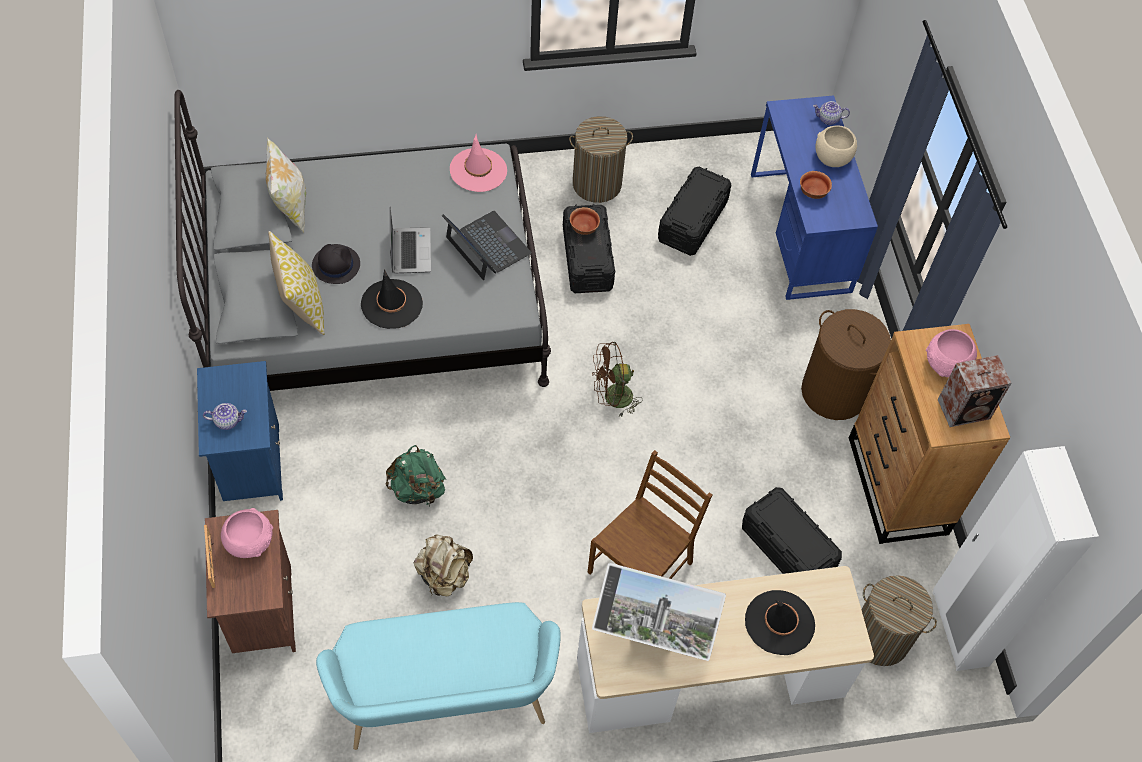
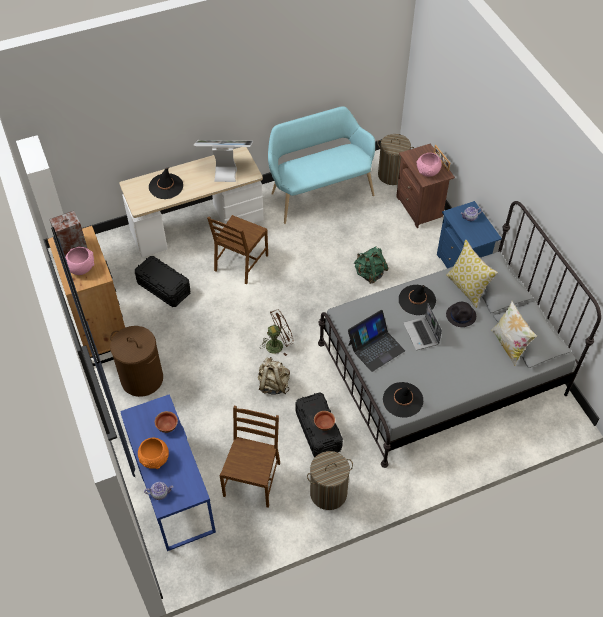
camera: 170 degrees right, 5 degrees down
(444, 575) = (340, 239): beige backpack -> beige backpack (273, 384)
(478, 170) = (402, 400): pink hat -> black hat
(487, 246) = (375, 347): laptop -> laptop turned 75 degrees counterclockwise
(692, 221) = (252, 479): black storage box -> brown chair
(832, 157) = (155, 459): beige bowl -> orange bowl
(880, 638) = (112, 258): laundry basket -> laundry basket (392, 175)

